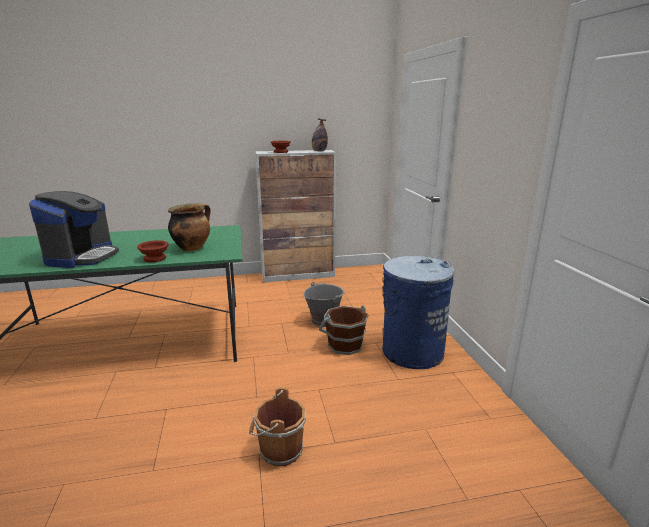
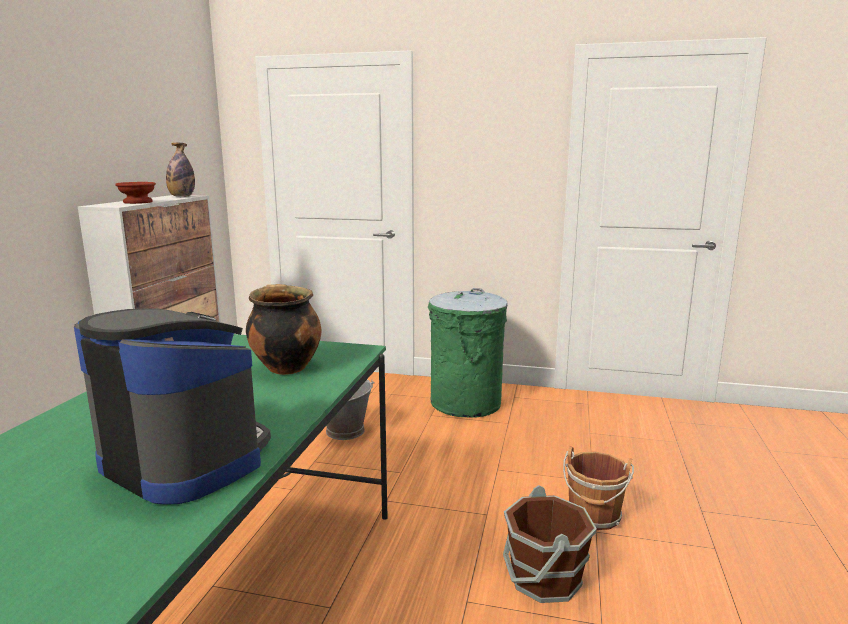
camera: 65 degrees left, 5 degrees down
(155, 259) = (307, 394): brown bowl -> none
(344, 345) = (418, 432): brown bucket -> brown bucket (543, 578)
(411, 351) = (465, 403): blue trash can -> green trash can

